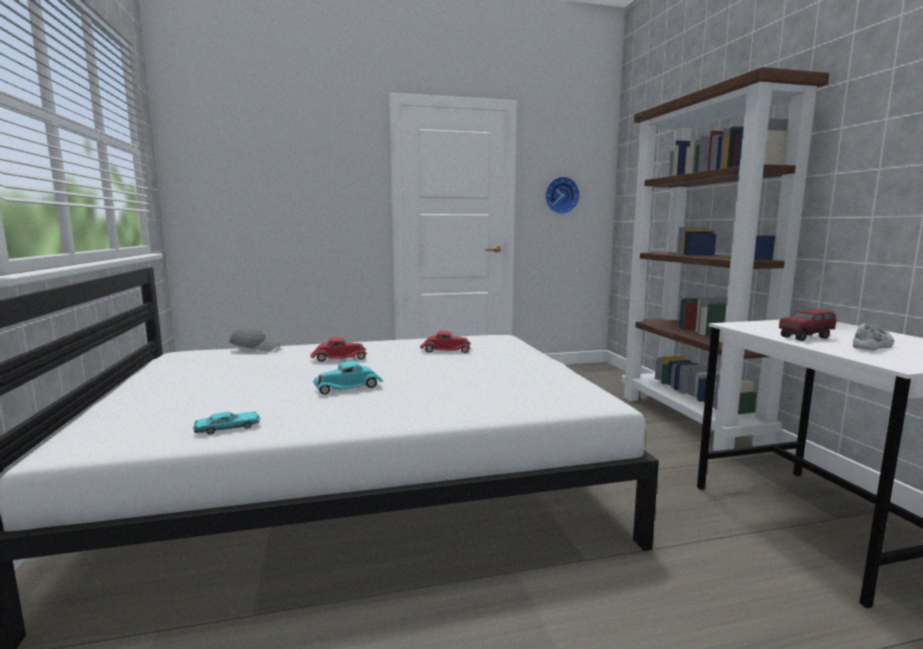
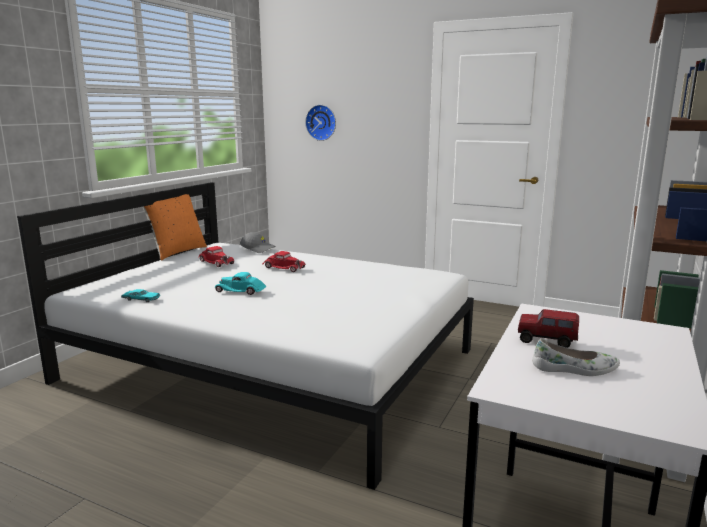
camera: 40 degrees right, 5 degrees up
(134, 370) = (177, 252): none -> orange pillow
(445, 350) = (368, 277): red toy car -> red toy car (215, 262)
(561, 195) = (624, 121): wall clock -> wall clock (321, 122)

